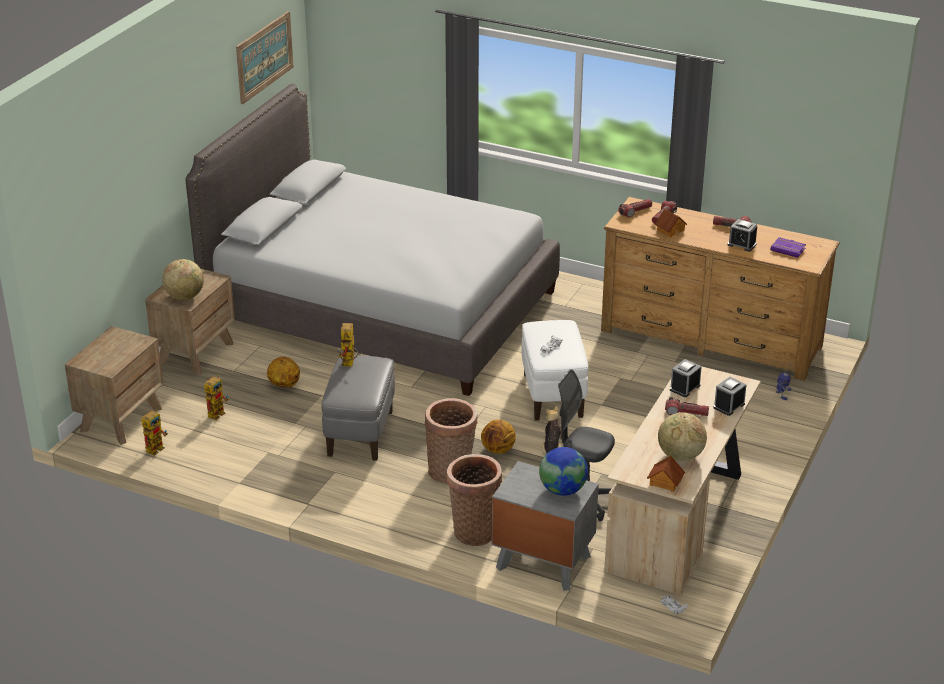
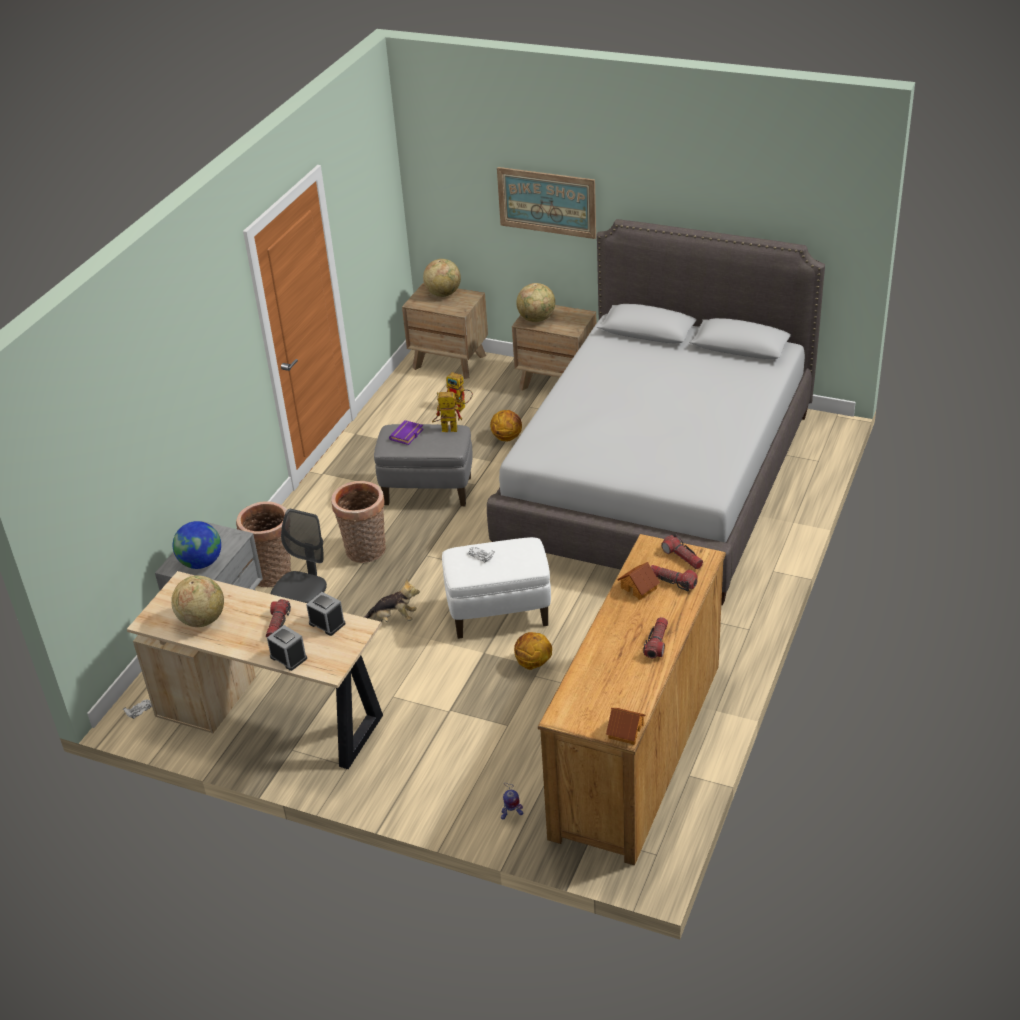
camera: 90 degrees right, 5 degrees up
(99, 350) = (443, 294): none -> globe
(156, 447) = (408, 385): toy robot -> none
(264, 56) = (778, 195): picture -> picture (547, 202)
(498, 450) = (399, 580): basketball -> basketball (533, 663)
(664, 482) = (160, 609): toy house -> toy house (625, 731)
(741, 244) = (609, 651): alarm clock -> none
(788, 249) = (601, 696): purple book -> purple book (407, 435)

